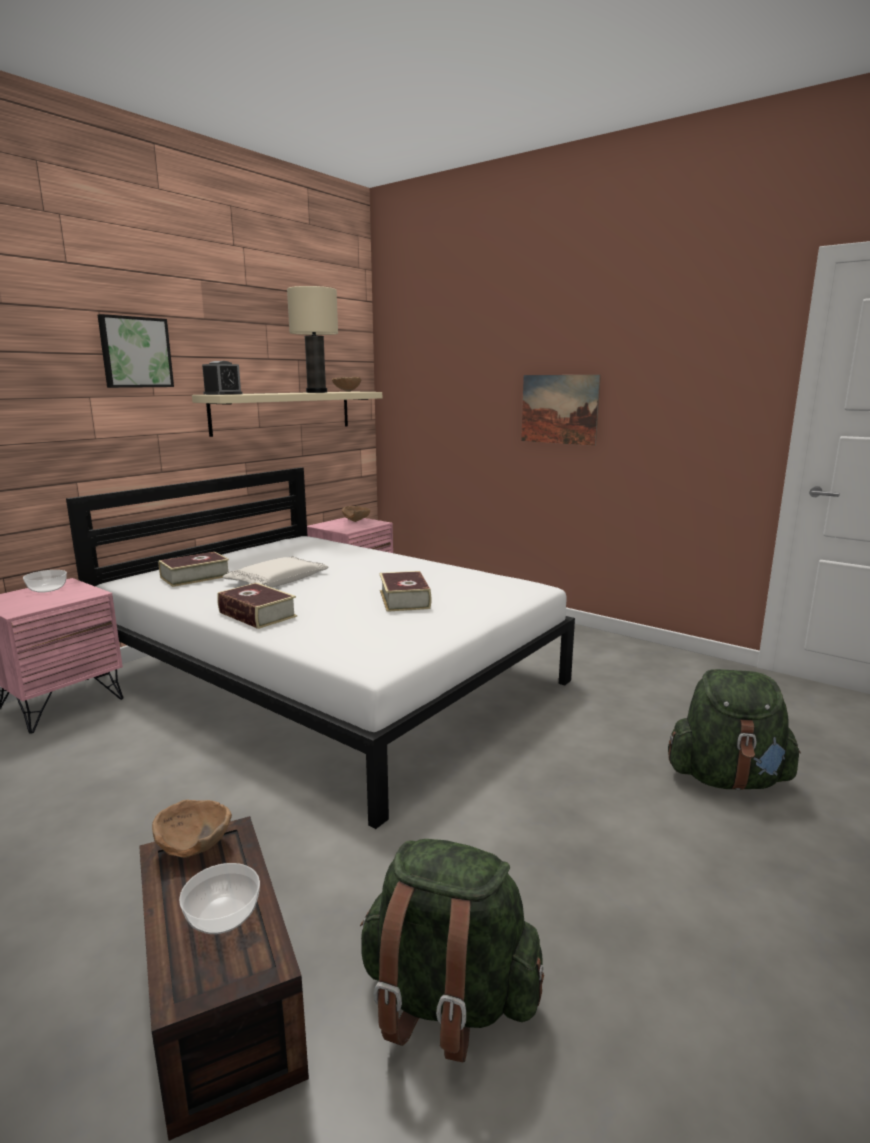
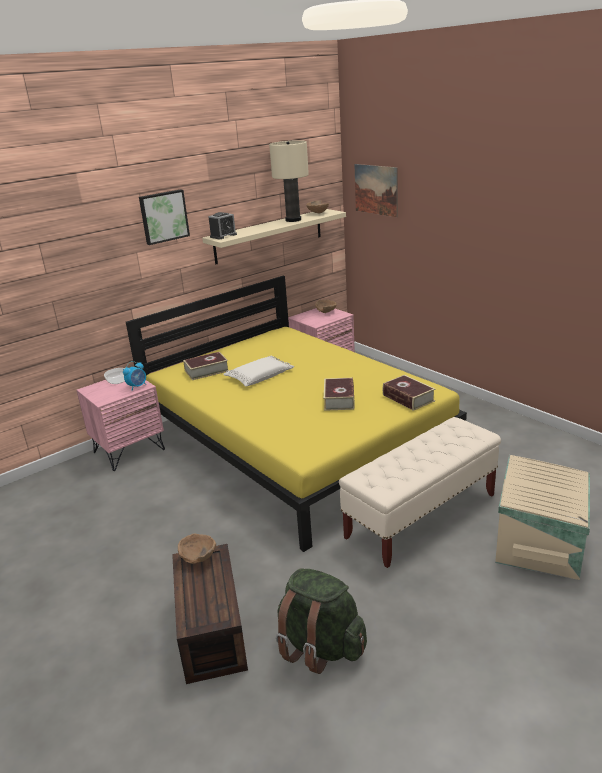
camera: 15 degrees right, 10 degrees up
(81, 594) = (137, 386): none -> alarm clock
(223, 913) = (209, 593): bowl -> none
(257, 614) = (242, 409): book -> book (408, 398)
(331, 678) = (296, 441): white bed -> yellow bed
(545, 759) = (421, 516): none -> beige bench
(559, 409) = (478, 237): picture -> picture (376, 190)
(727, 778) = (541, 541): green backpack -> beige storage box

